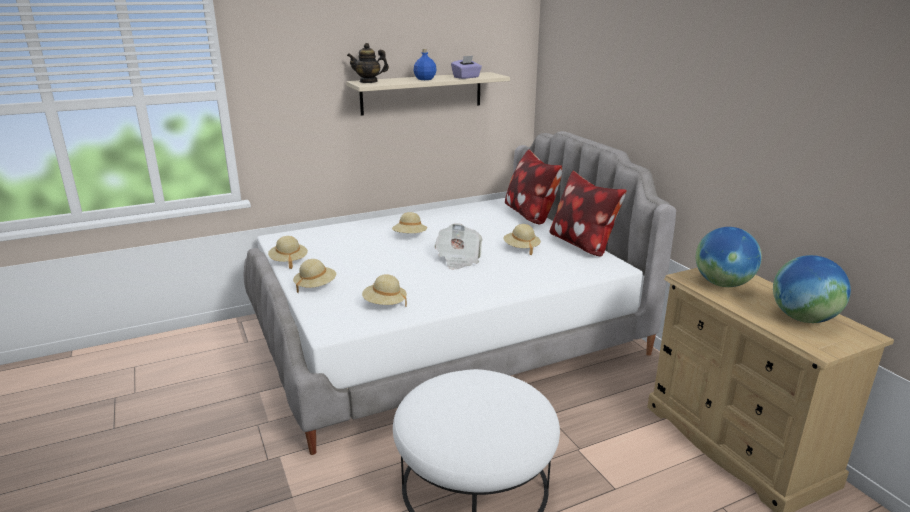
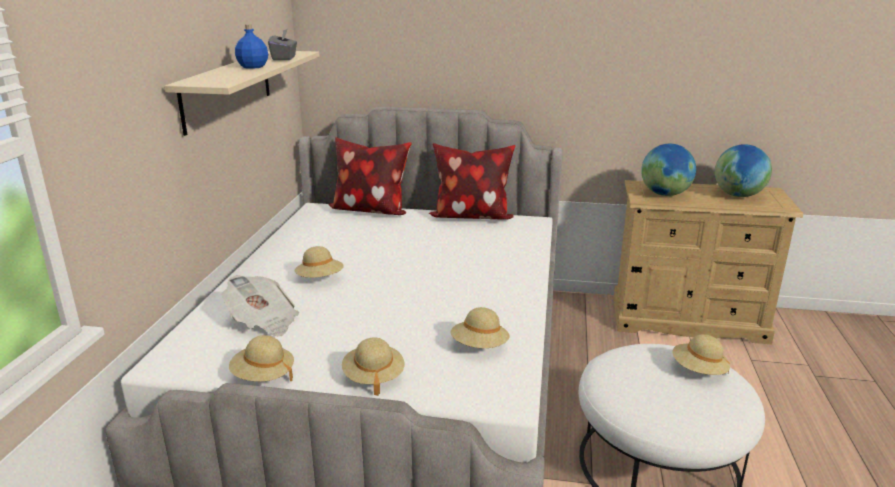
camera: 55 degrees left, 0 degrees up
(368, 81) = (202, 80): teapot -> none
(458, 259) = (422, 274): newspaper -> newspaper (263, 322)
(466, 77) = (284, 58): purple tissue box -> grey tissue box
(521, 248) = (441, 240): beige hat -> beige hat (698, 370)

